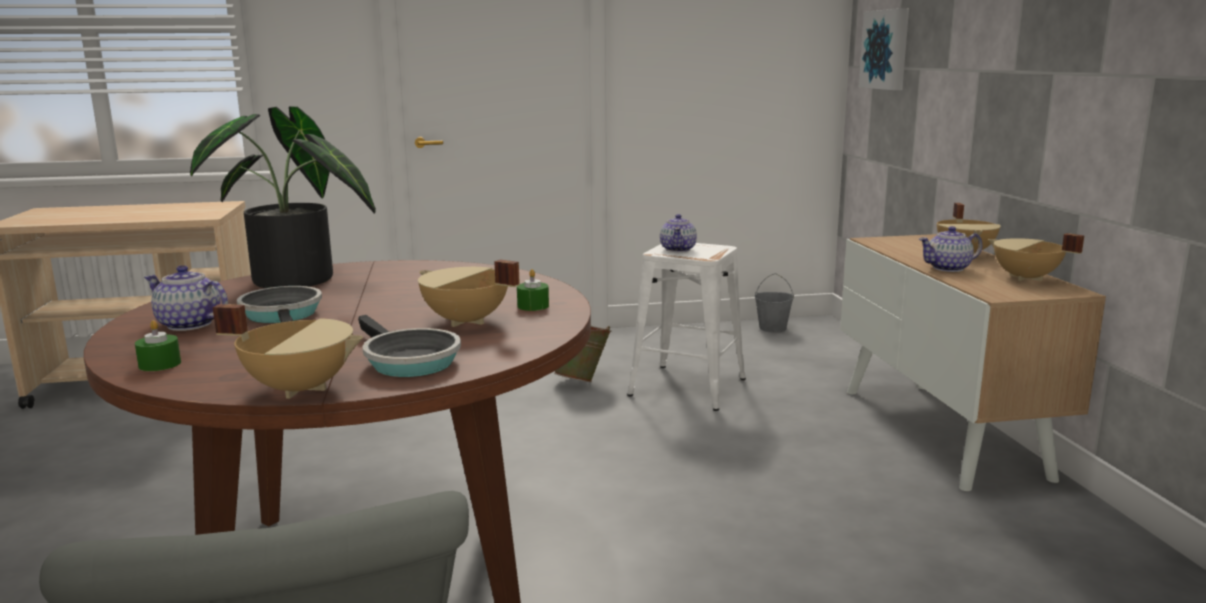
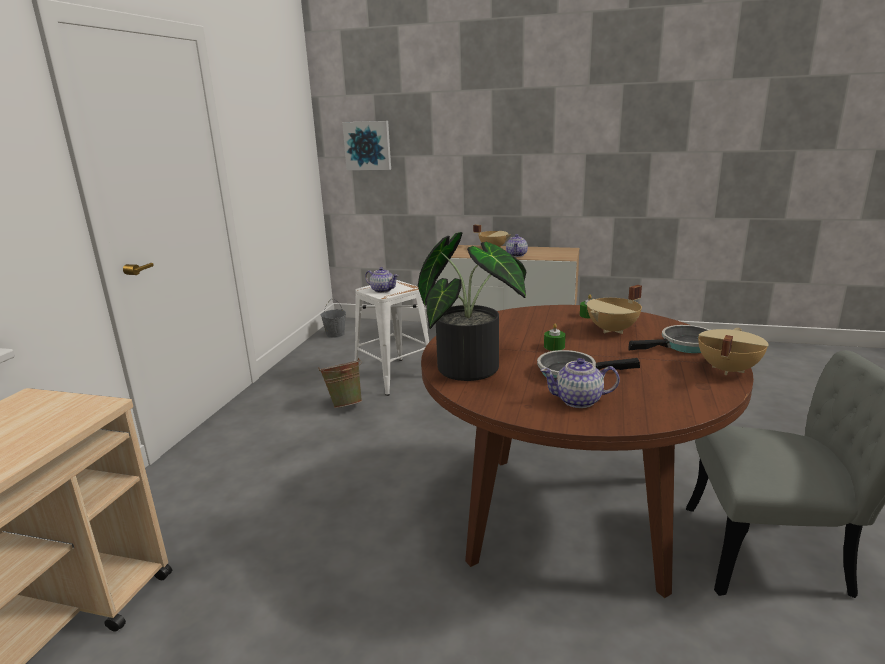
camera: 65 degrees left, 5 degrees up
(160, 364) = (674, 406): green candle -> green candle (554, 346)
(189, 325) = (579, 401): teapot -> teapot turned 45 degrees clockwise
(1025, 278) = (544, 250): beige cooking pot -> none

